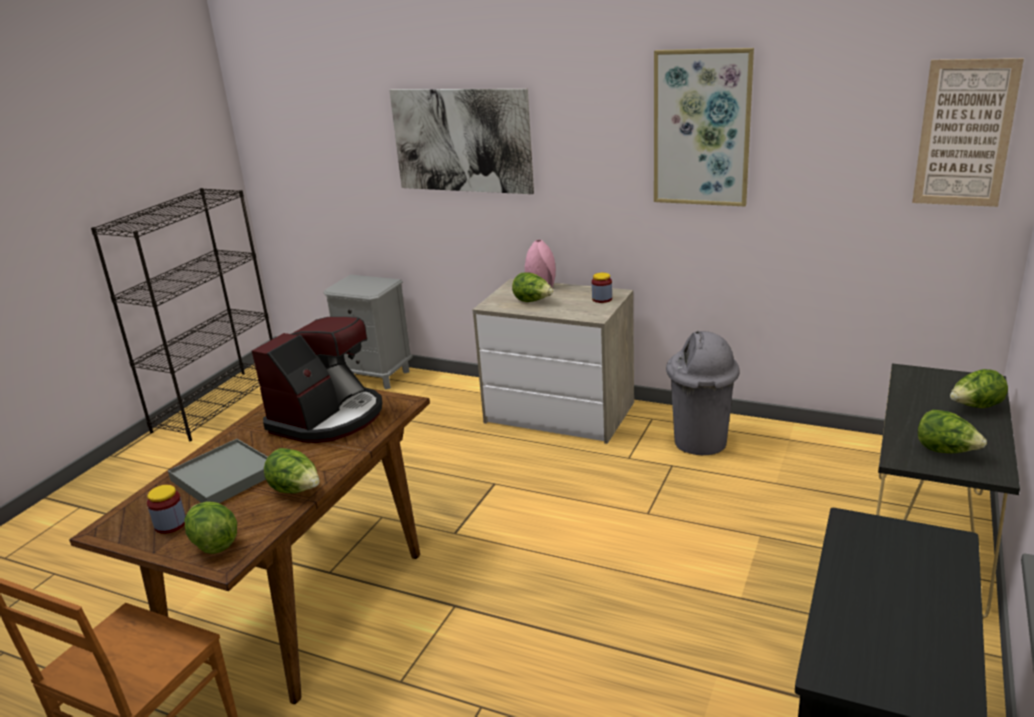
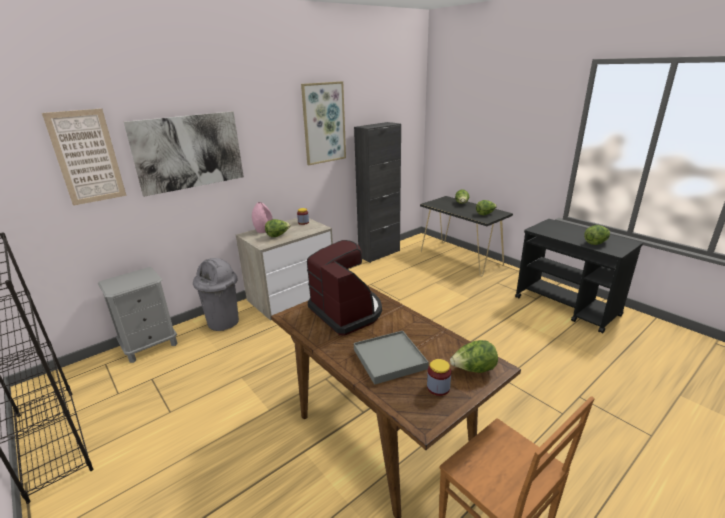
camera: 65 degrees left, 0 degrees up
(296, 490) = (430, 333): lettuce -> lettuce (595, 243)
(700, 443) = (361, 273): grey trash can -> grey trash can (224, 322)
(802, 435) = (379, 254): none -> black cabinet
(964, 134) = (407, 113): picture -> picture (87, 157)

